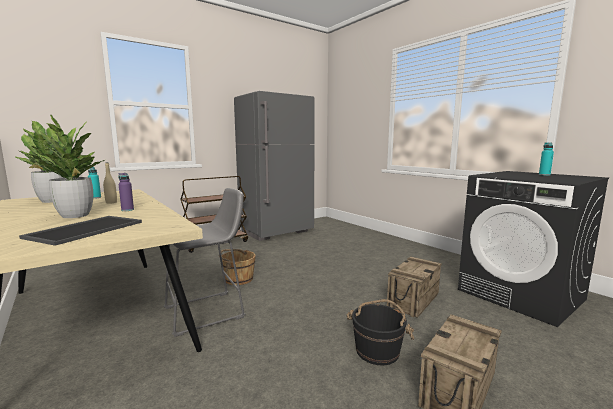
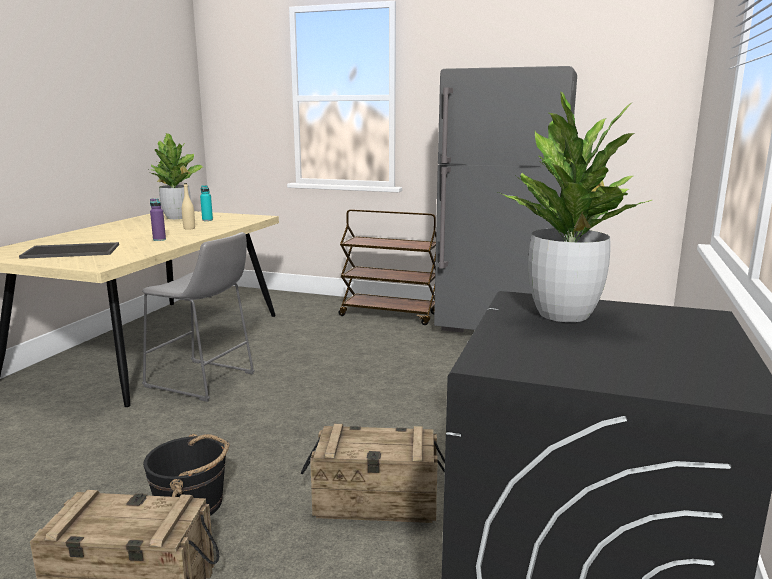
camera: 55 degrees right, 5 degrees up
(75, 215) = (121, 236): potted plant -> potted plant (564, 314)
(238, 279) = (299, 364): brown bucket -> none
(544, 175) = (668, 344): turquoise bottle -> none

